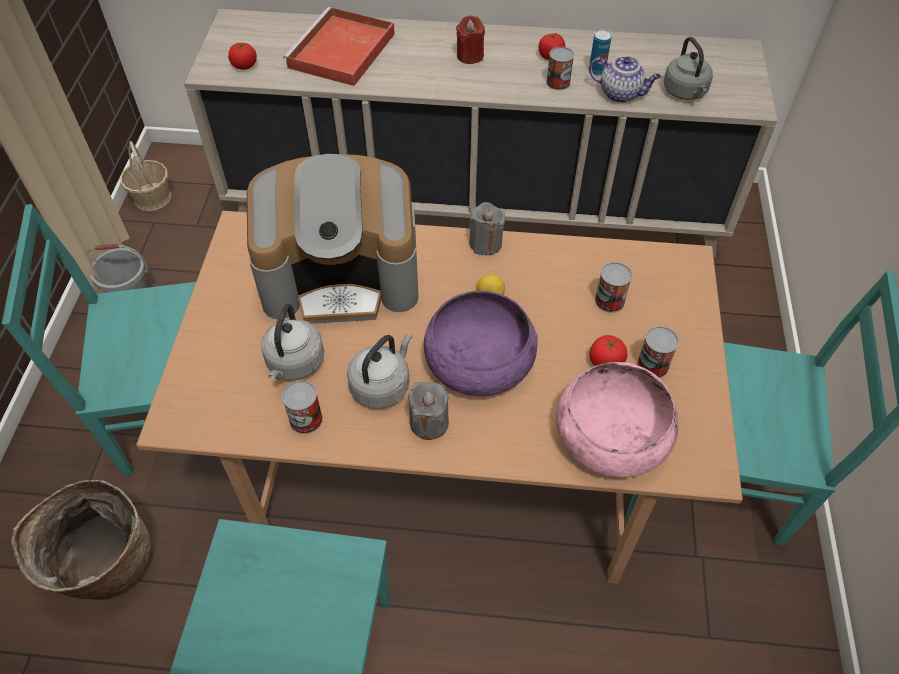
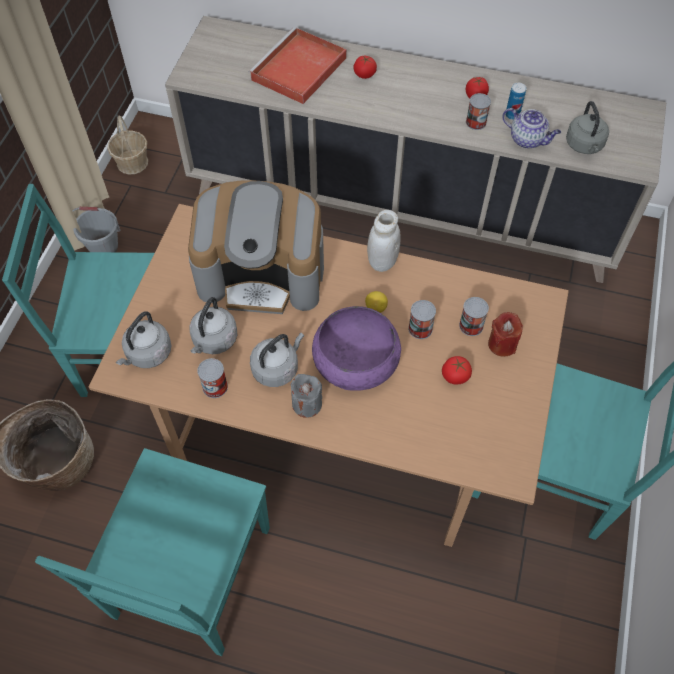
camera: 10 degrees right, 5 degrees up
(210, 392) = (147, 354): none -> grey kettle
(244, 65) = (216, 73): tomato -> tomato (364, 74)
(470, 56) = (406, 87): red candle -> red candle (502, 344)
(485, 243) = (382, 261): grey candle -> white jar
(611, 435) = (445, 436): pink bowl -> none
(653, 365) = (492, 385): can -> can (420, 328)

